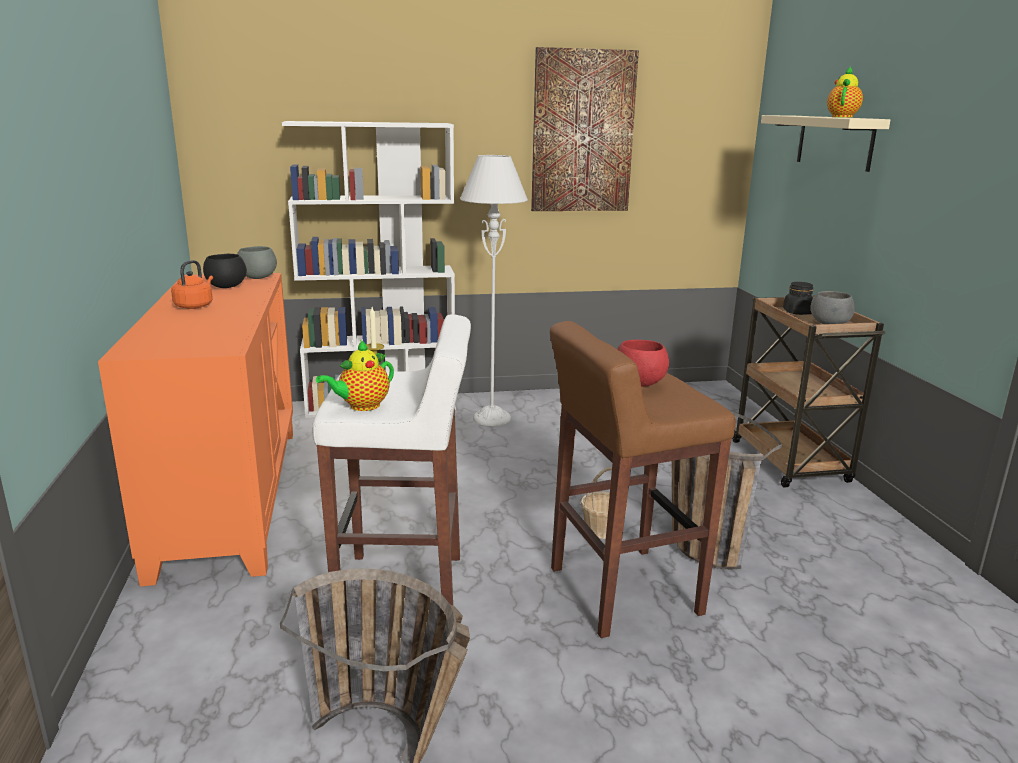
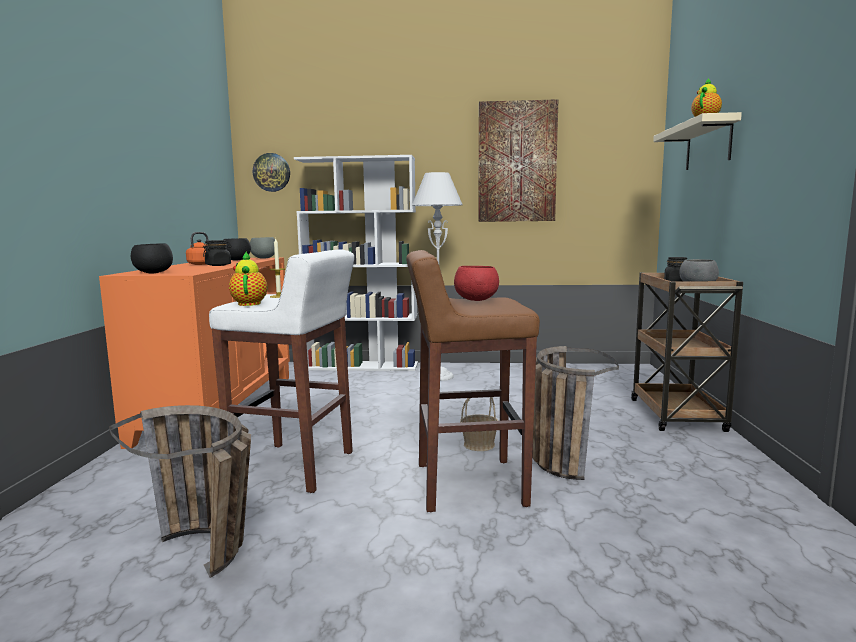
camera: 15 degrees right, 10 degrees down
(172, 347) = (153, 273): none -> black bowl
(228, 311) = (218, 265): none -> black jar
(236, 136) = (271, 172): none -> wall clock
(361, 406) = (249, 303): teapot -> teapot turned 105 degrees clockwise

